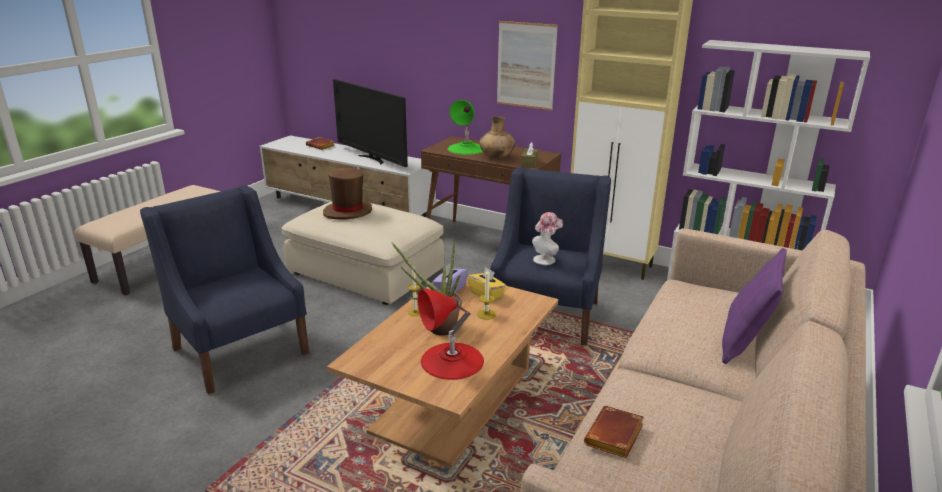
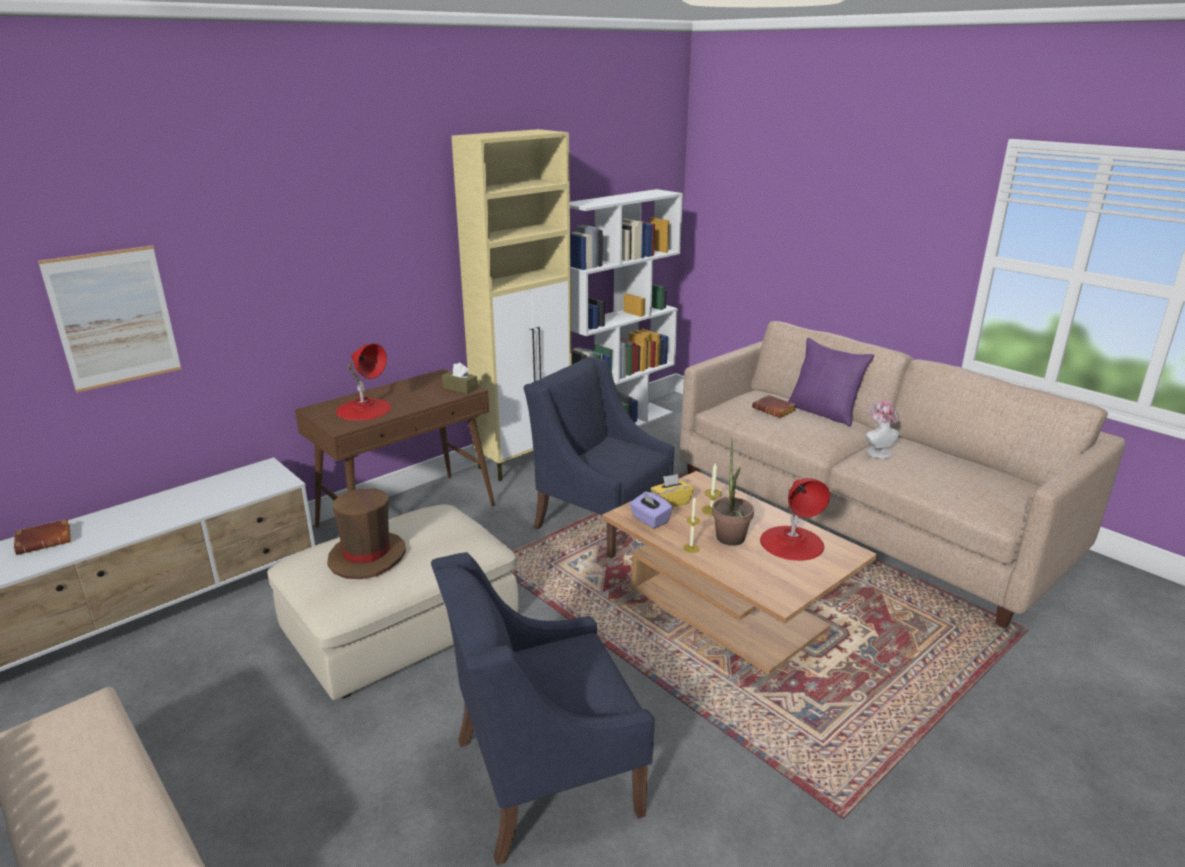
camera: 70 degrees left, 0 degrees up
(373, 159) = (195, 501): television -> none
(467, 148) = (364, 409): green table lamp -> red table lamp
(496, 157) = (419, 399): brown vase -> none
(526, 65) = (379, 278): picture -> picture (114, 318)
(546, 259) = (623, 454): hat -> hat (877, 451)
(615, 437) = (942, 483): brown book -> brown book (775, 410)

